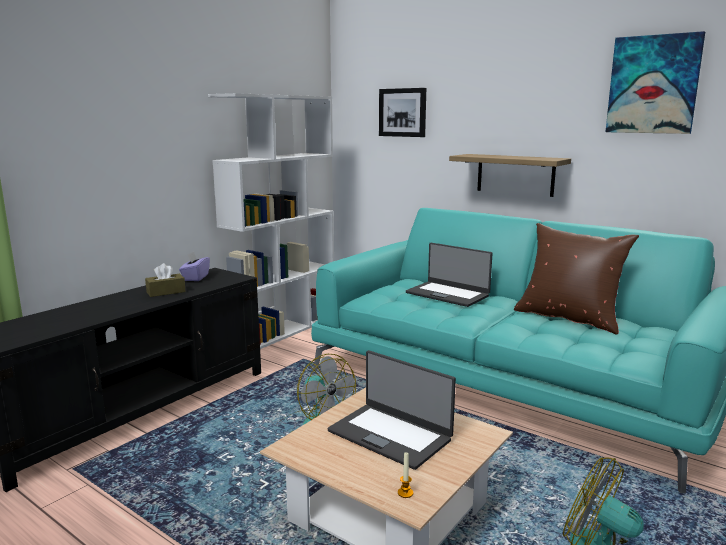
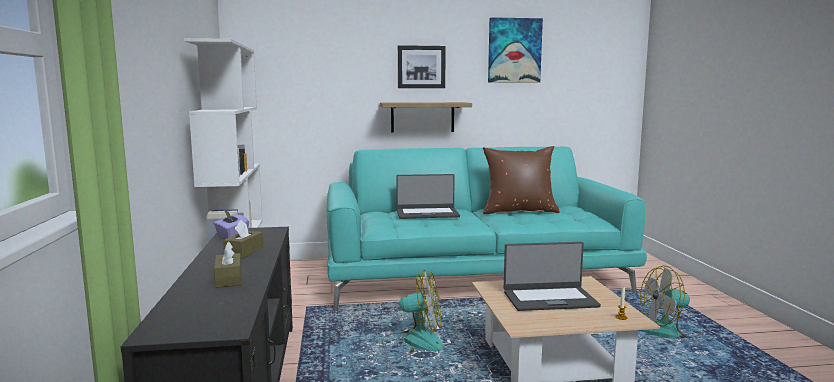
camera: 45 degrees left, 5 degrees down
(97, 311) = (228, 279): none -> brown tissue box
(402, 112) = (311, 67): picture -> picture (421, 67)

